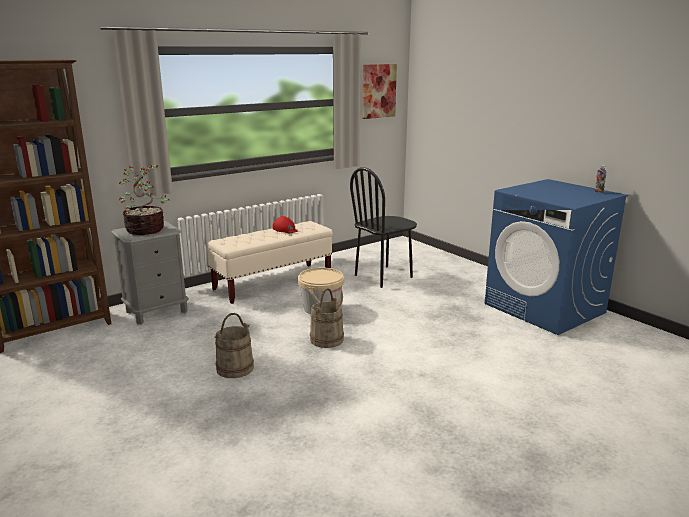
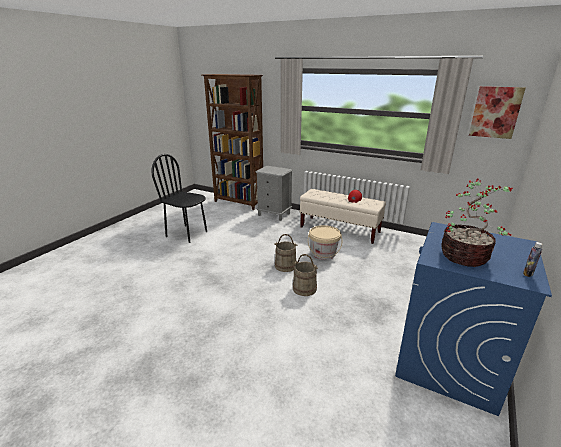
camera: 65 degrees right, 5 degrees up
(146, 230) = (273, 170): potted plant -> potted plant (465, 257)
(235, 368) = (235, 249): beige bucket -> beige bucket (304, 288)
(383, 276) = (401, 262): black chair -> black chair (187, 234)

